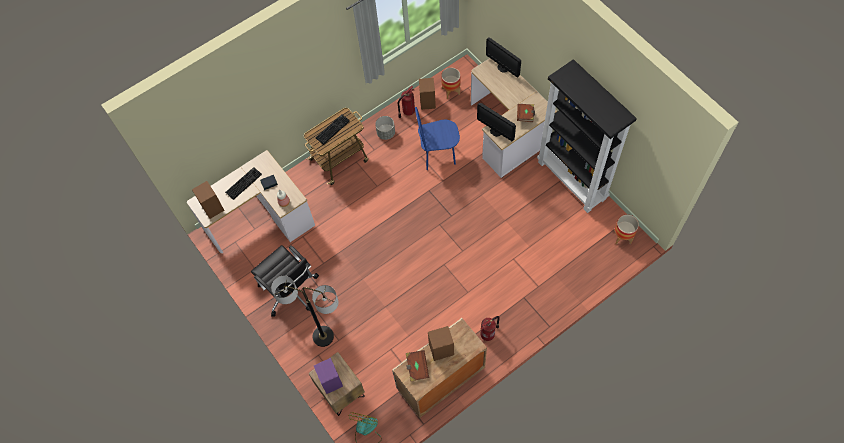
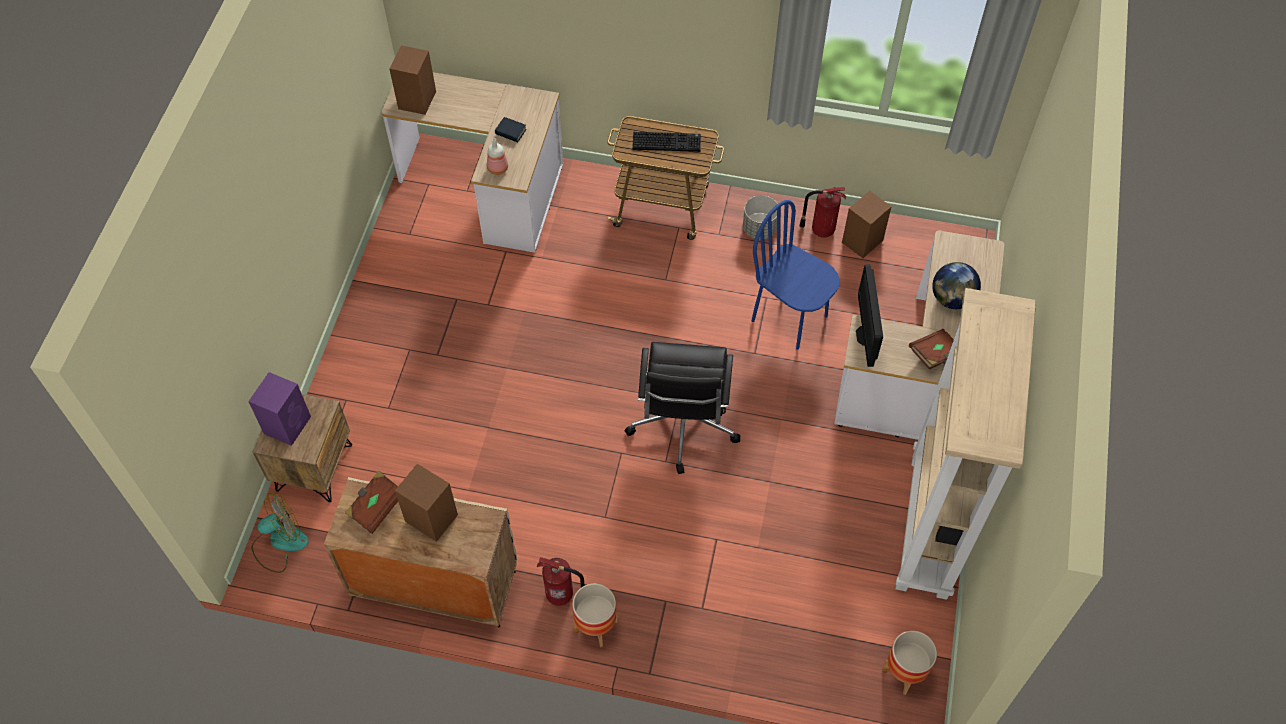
camera: 45 degrees right, 5 degrees down
(243, 183) = (484, 105): keyboard -> none
(290, 291) = (412, 299): black office chair -> black office chair (682, 426)
(323, 336) = (378, 385): floor lamp -> none
(451, 91) = (911, 257): planter -> planter (596, 626)
(503, 67) = (986, 267): monitor -> none
(506, 90) = (951, 299): none -> globe
(572, 180) = (930, 527): black bookcase -> beige bookcase

